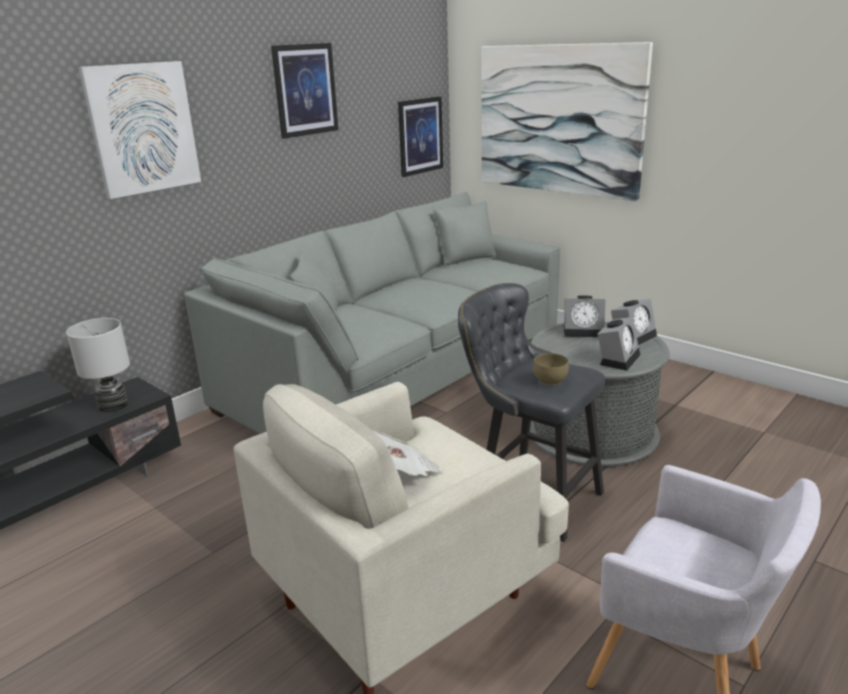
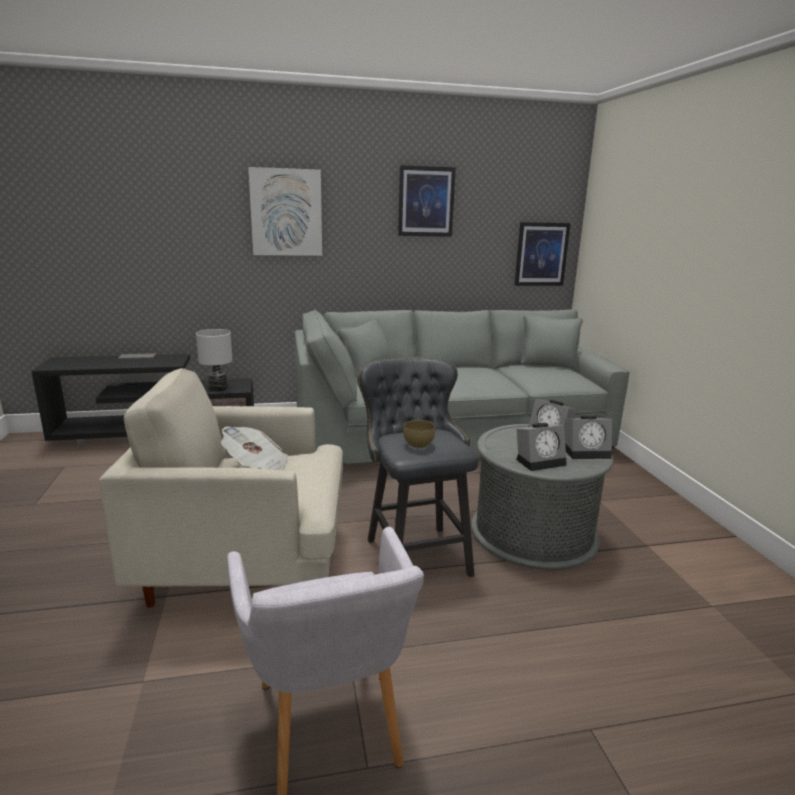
camera: 35 degrees right, 5 degrees down
(558, 120) = (648, 249): picture -> none

